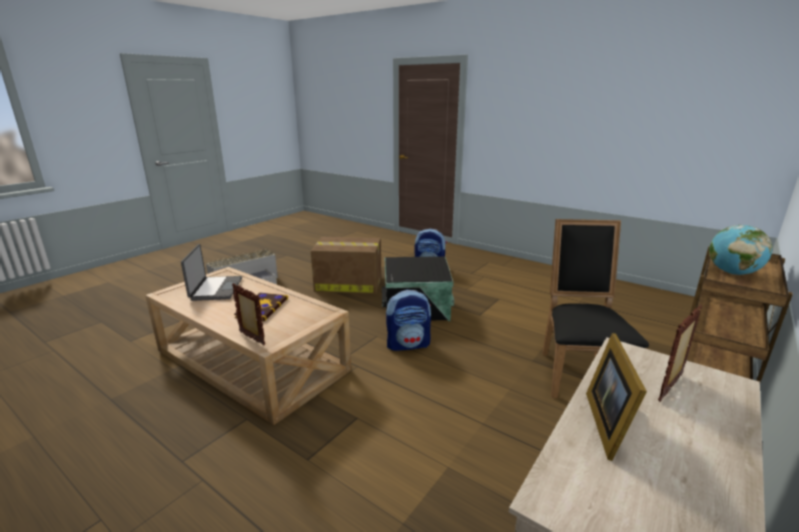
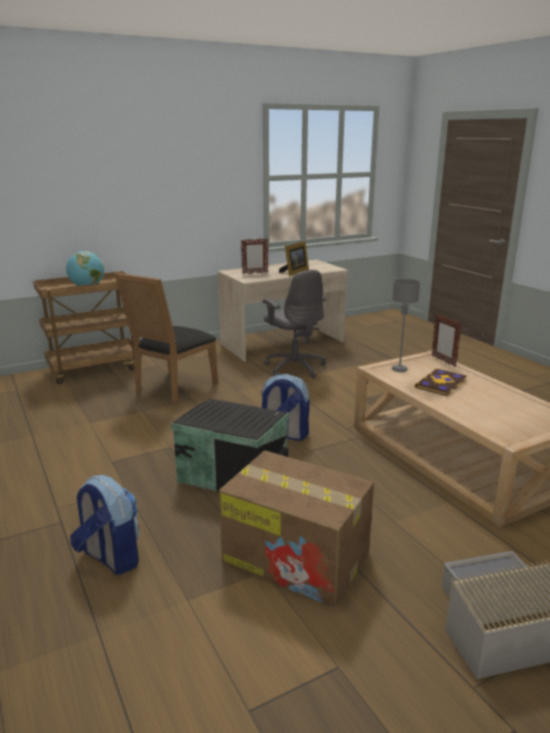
camera: 155 degrees left, 0 degrees up
(215, 289) = (507, 415): laptop -> none
(303, 318) = (399, 369): none -> grey table lamp
(496, 469) = (294, 368): none -> grey office chair

